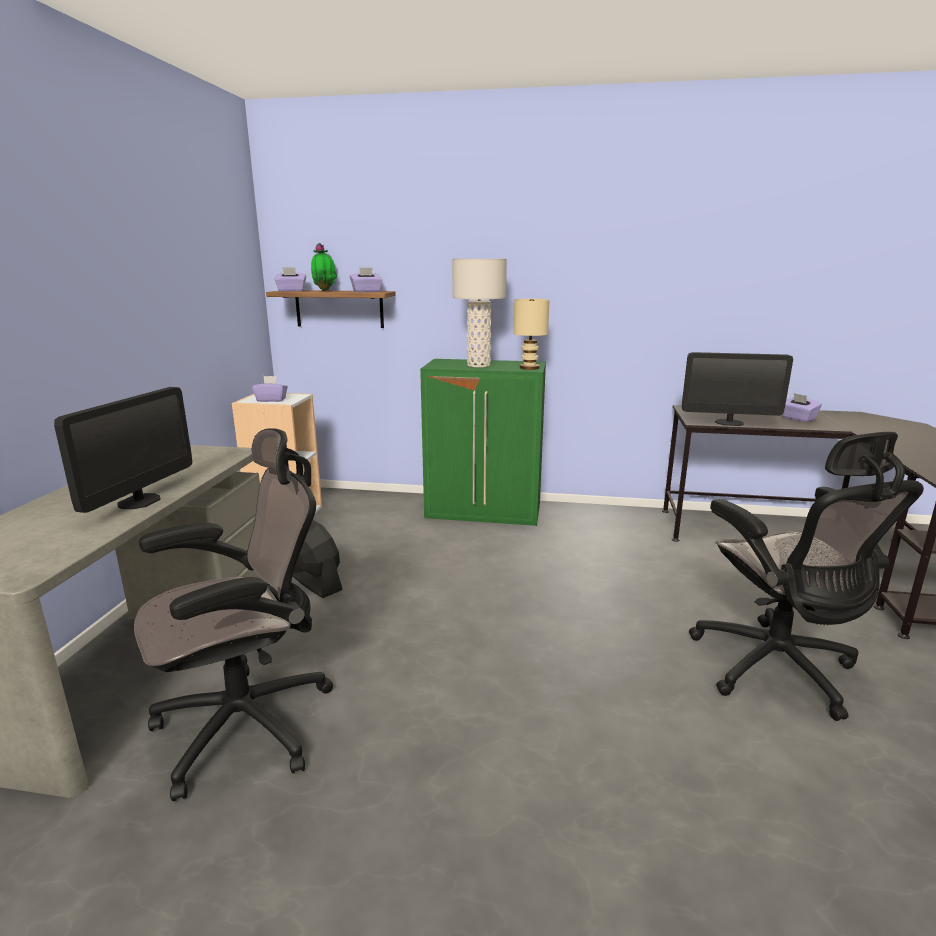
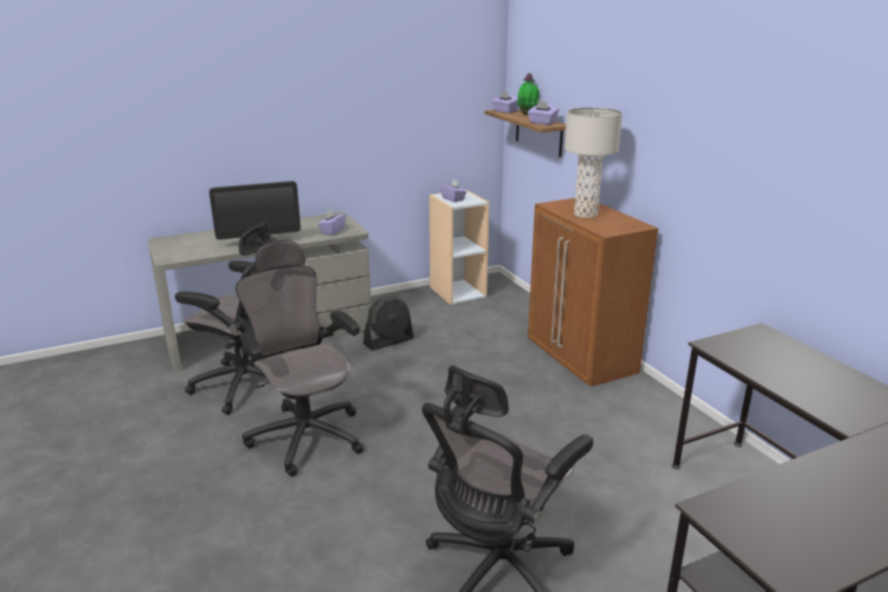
camera: 55 degrees right, 5 degrees up
(315, 582) = (388, 341): black fan -> black fan turned 45 degrees clockwise
(444, 712) = (305, 437): none -> office chair
(484, 510) = (581, 355): green cabinet -> brown cabinet
(529, 368) = (612, 230): beige table lamp -> none
(729, 422) = (740, 361): monitor -> none
(797, 418) = (846, 397): purple tissue box -> purple tissue box (332, 231)

